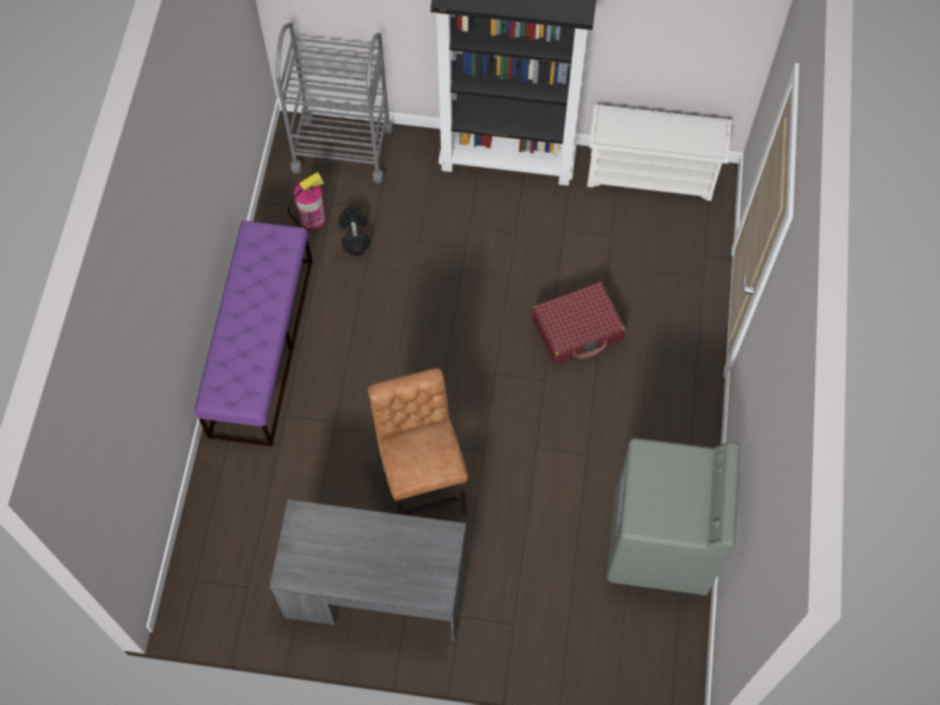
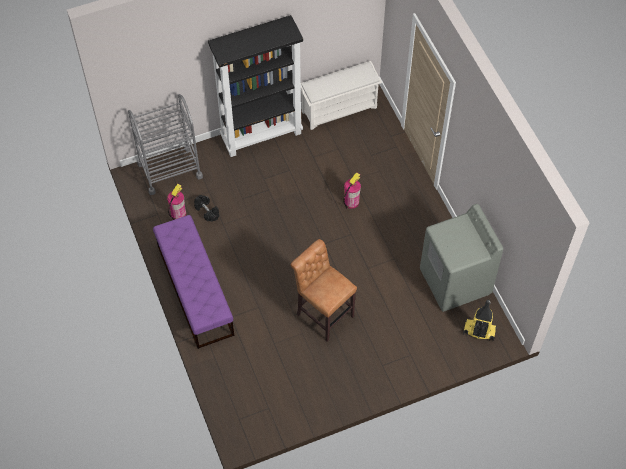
camera: 30 degrees left, 5 degrees down
(375, 590) = (333, 375): grey desk -> none
(577, 329) = (351, 202): red suitcase -> fire extinguisher
(646, 647) = (478, 331): none -> vacuum cleaner

